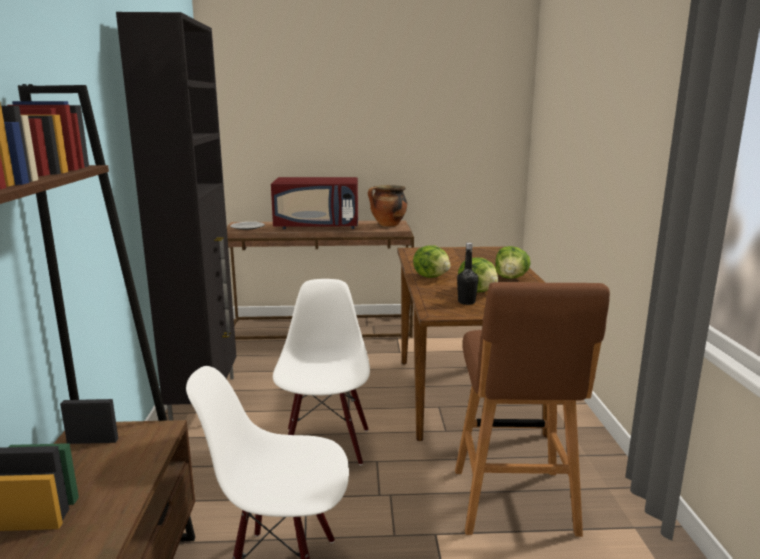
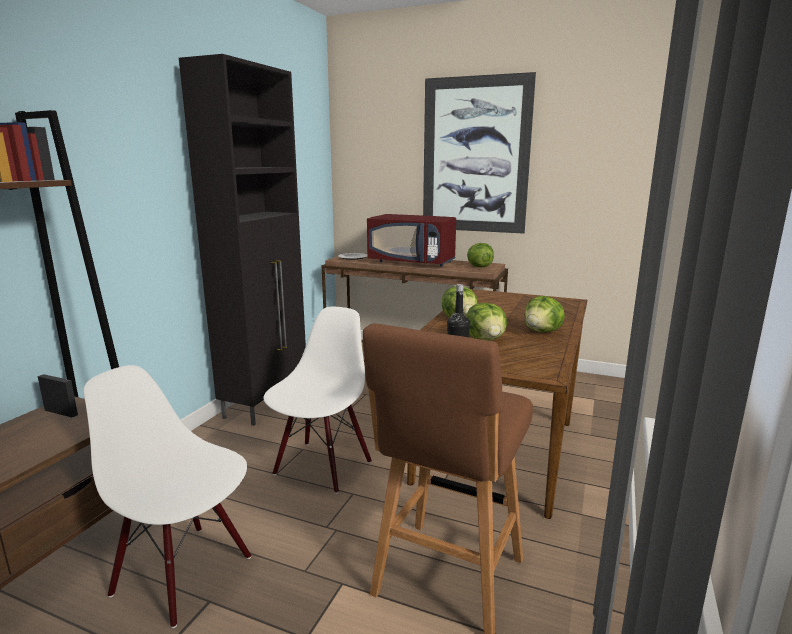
camera: 25 degrees right, 0 degrees up
(369, 115) = (475, 156): none -> picture
(388, 225) = (479, 266): cooking pot -> lettuce

